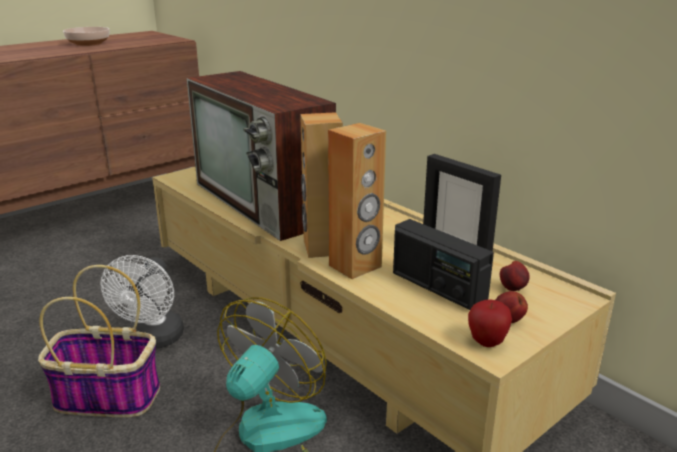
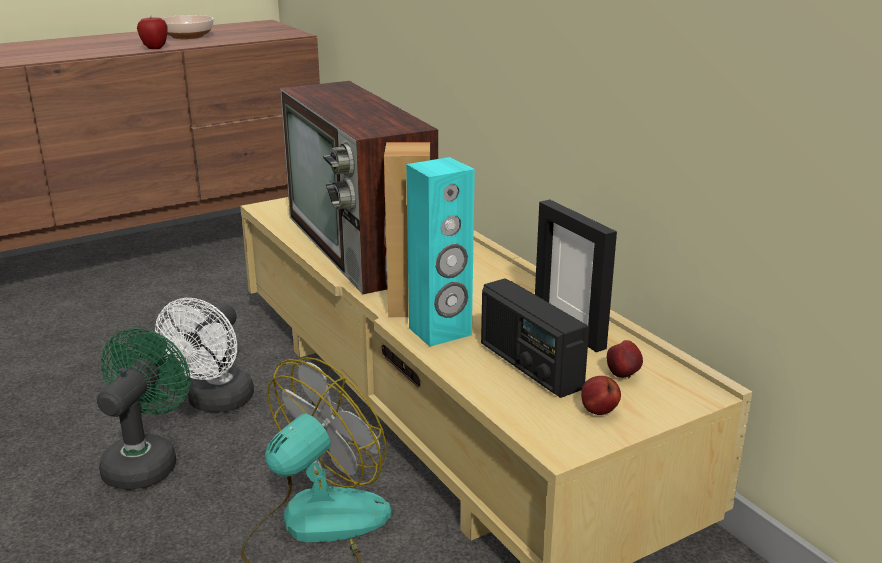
camera: 10 degrees right, 0 degrees up
(105, 397) = (146, 461): basket -> green fan
(355, 266) = (440, 332): brown speaker -> turquoise speaker
(487, 342) = (559, 434): apple -> apple (155, 48)

